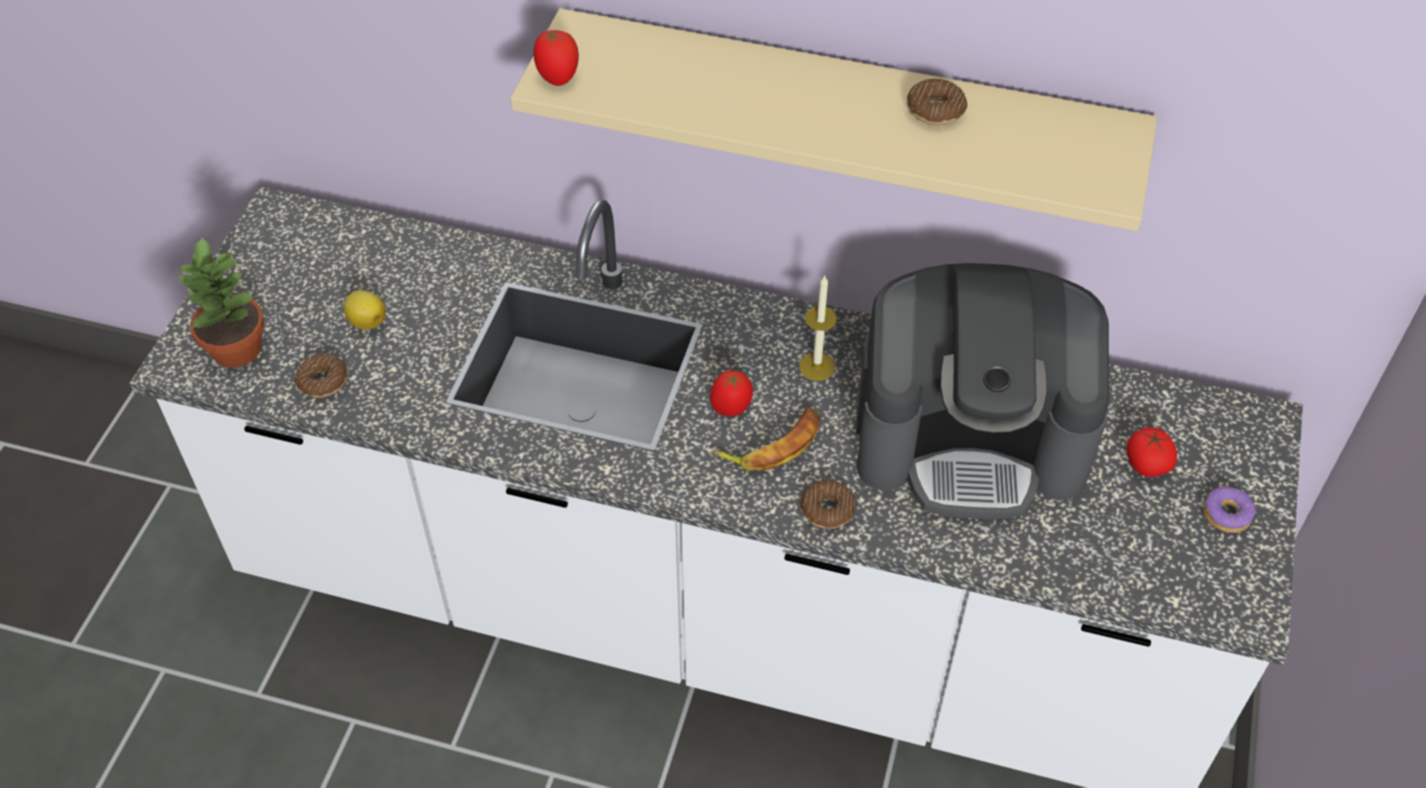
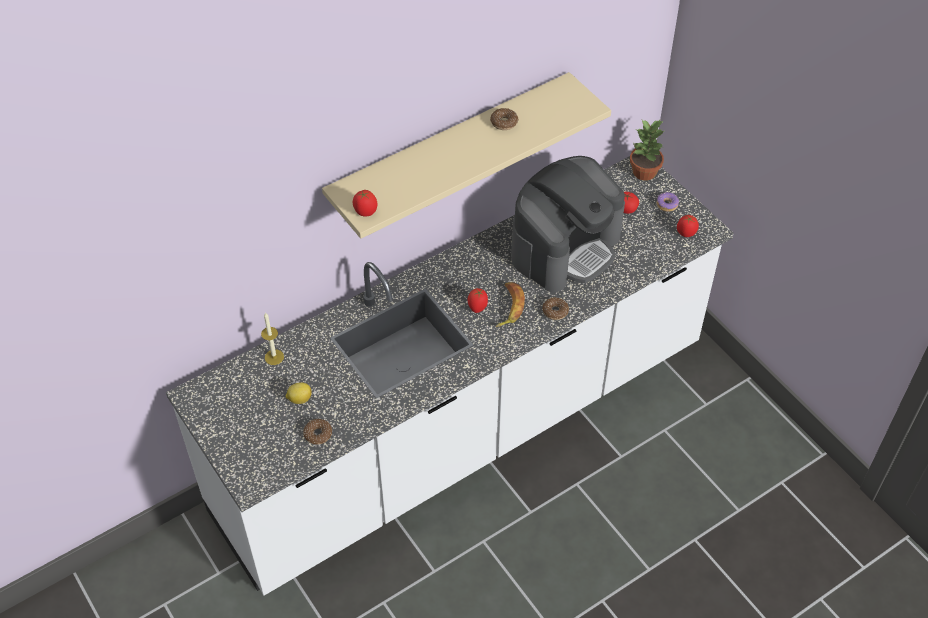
camera: 50 degrees left, 0 degrees up
(236, 350) = (264, 456): potted plant -> potted plant (645, 172)
(817, 366) = (485, 268): candle -> candle (274, 357)
(1197, 584) = (686, 233): none -> tomato

